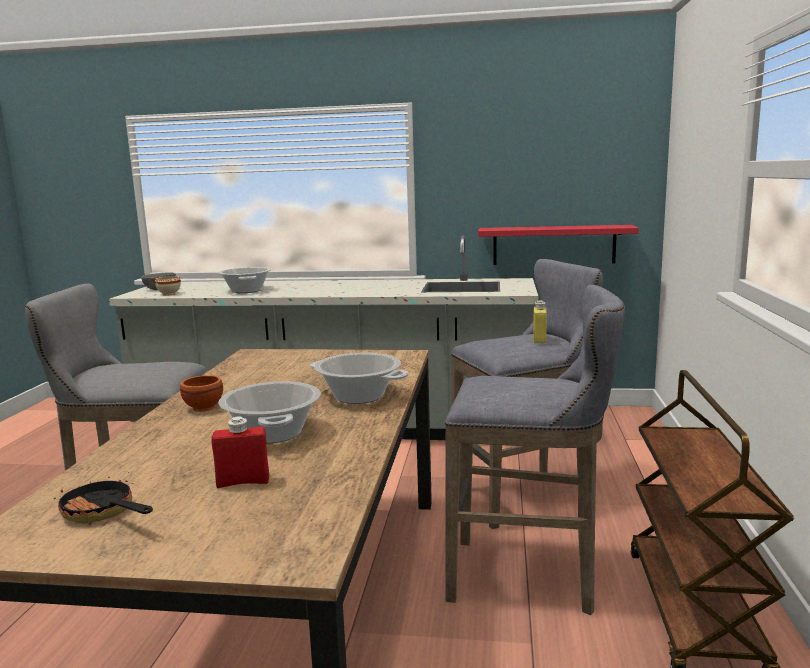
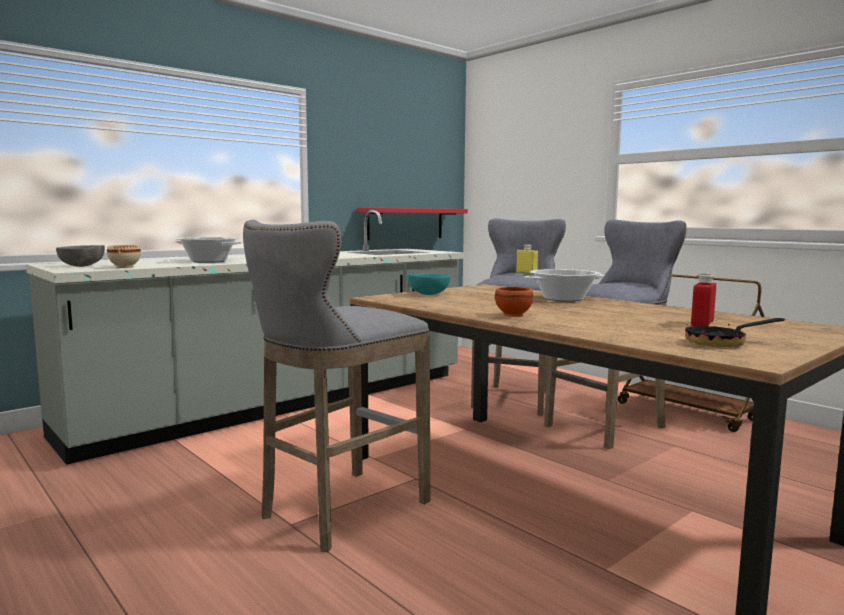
camera: 50 degrees left, 5 degrees down
(272, 434) = (612, 313): cooking pot -> none
(300, 357) = (427, 294): none -> turquoise bowl

